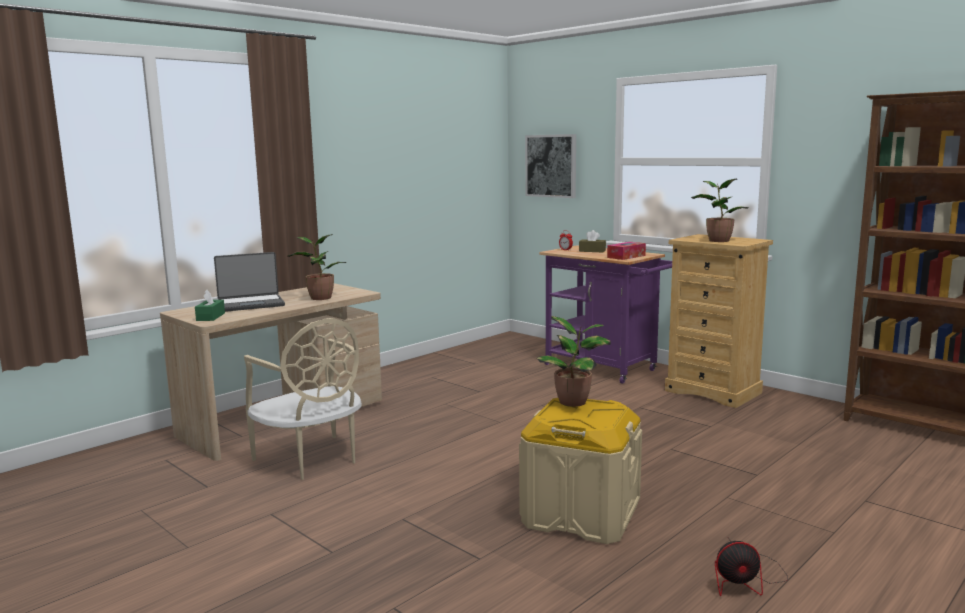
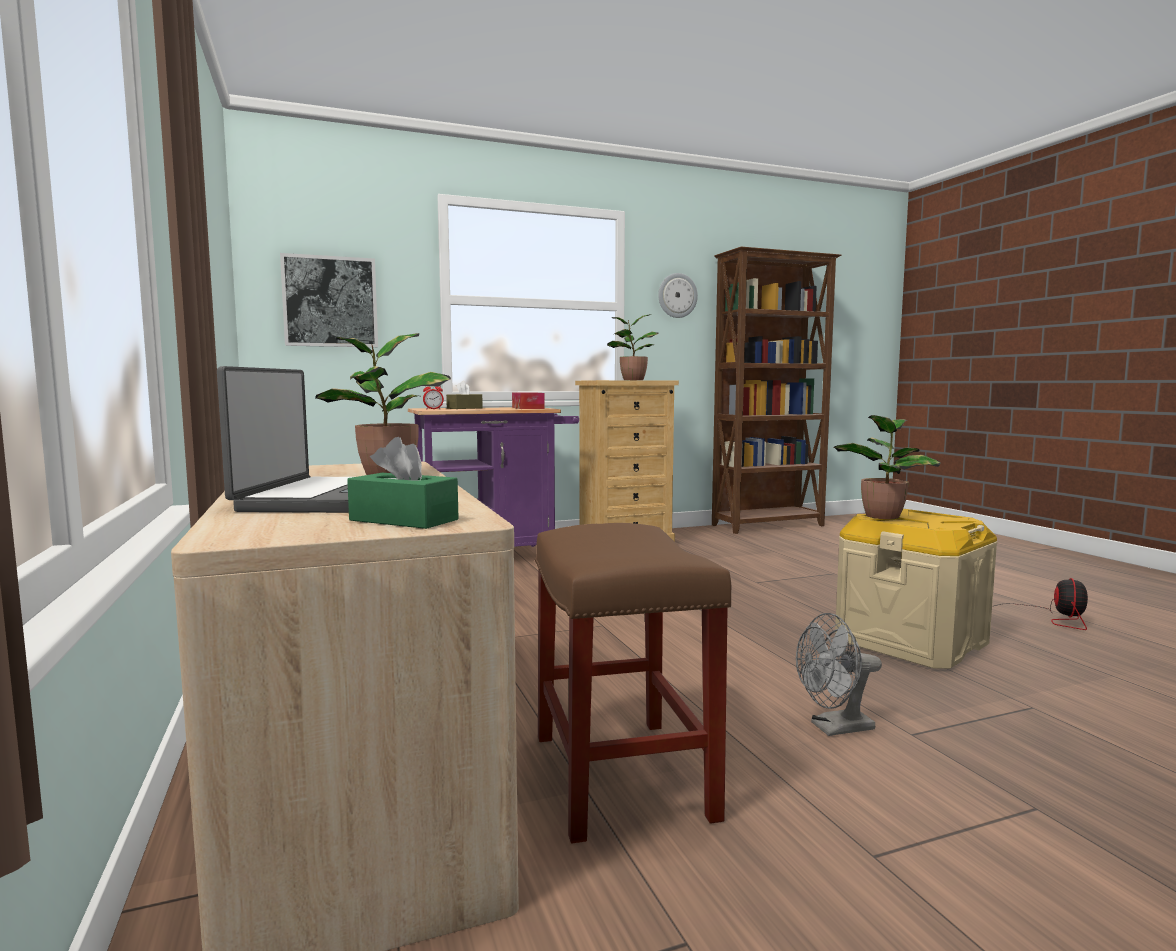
camera: 65 degrees left, 5 degrees down
(311, 459) = (622, 777): beige chair -> brown stool
(395, 498) = (834, 728): none -> grey fan
(834, 147) = (677, 295): none -> wall clock

